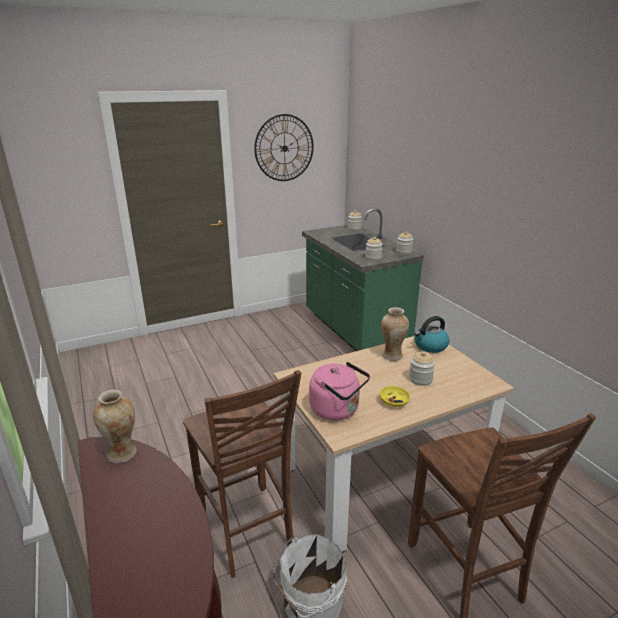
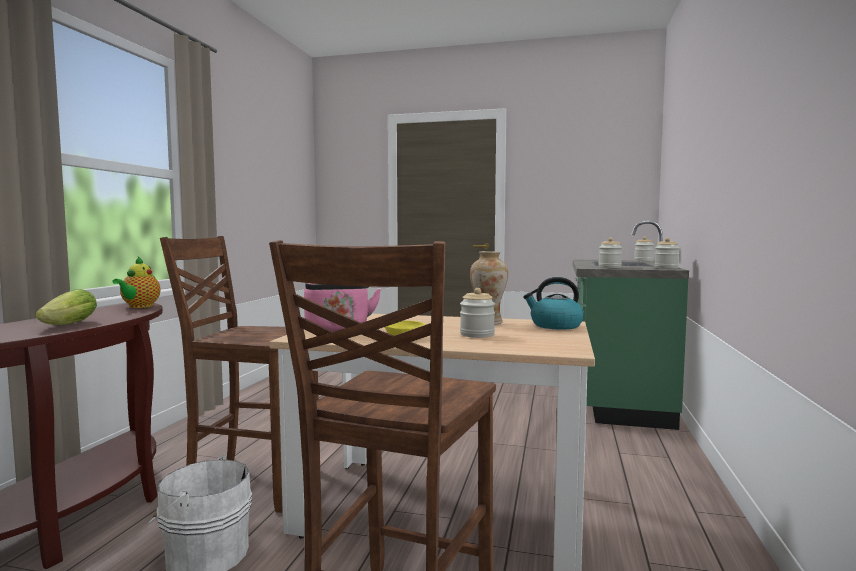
camera: 40 degrees right, 20 degrees down
(122, 453) = (139, 307): vase -> teapot
(172, 528) = (66, 325): none -> lettuce
(247, 531) = (252, 484): brown chair -> brown chair turned 90 degrees clockwise
(284, 148) = (570, 168): wall clock -> none

